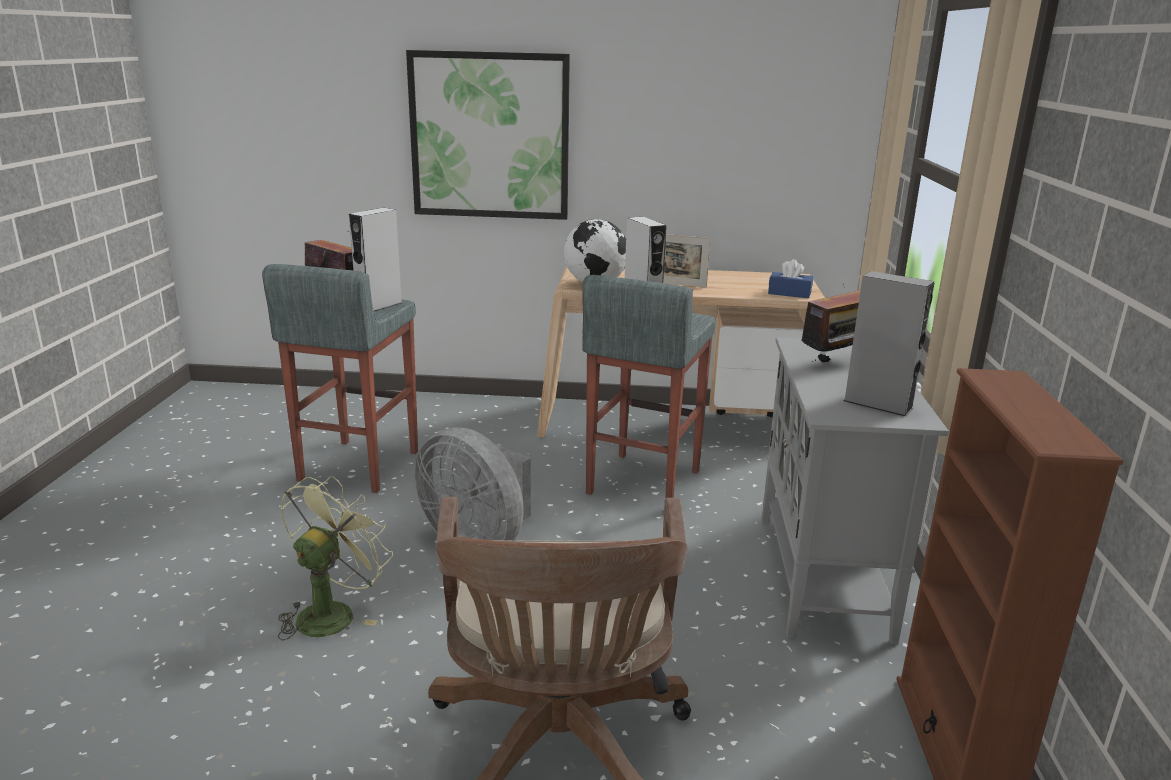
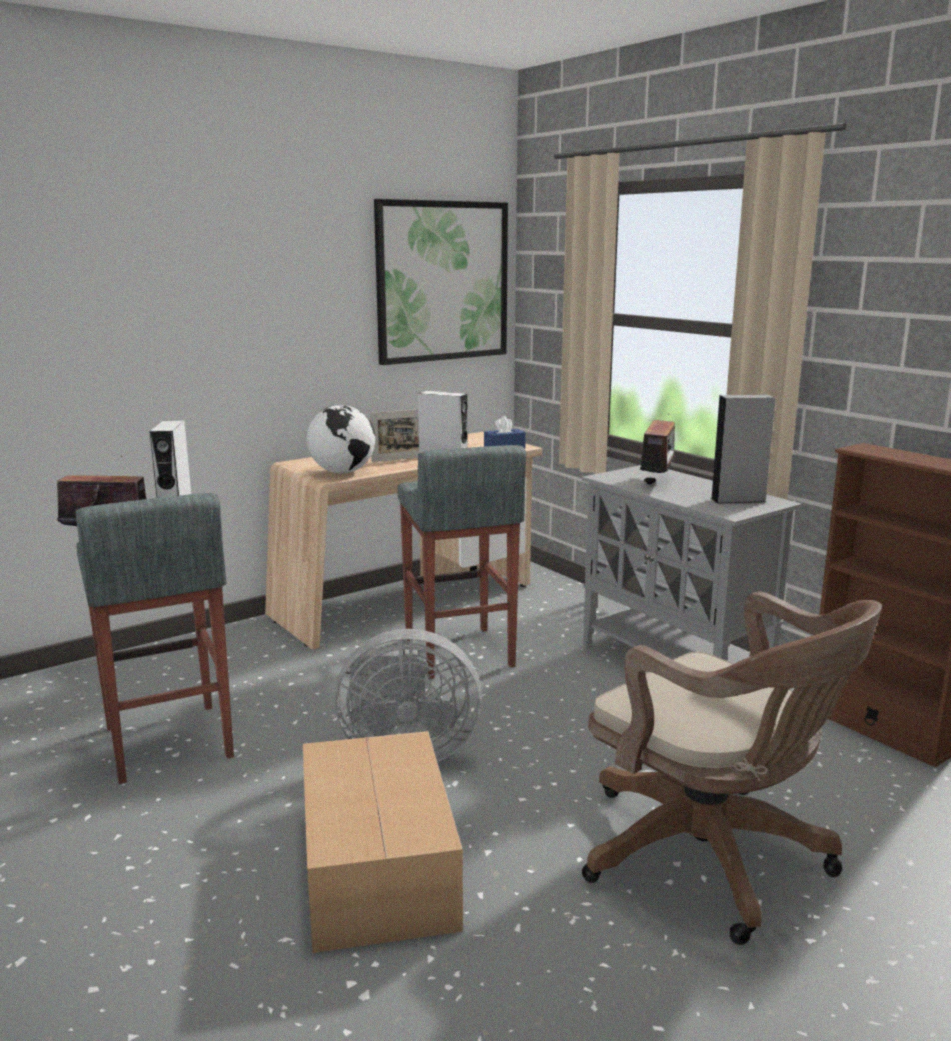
camera: 40 degrees left, 5 degrees down
(332, 612) = (376, 870): green fan -> cardboard box
(490, 136) = (174, 333): picture -> picture (442, 281)

